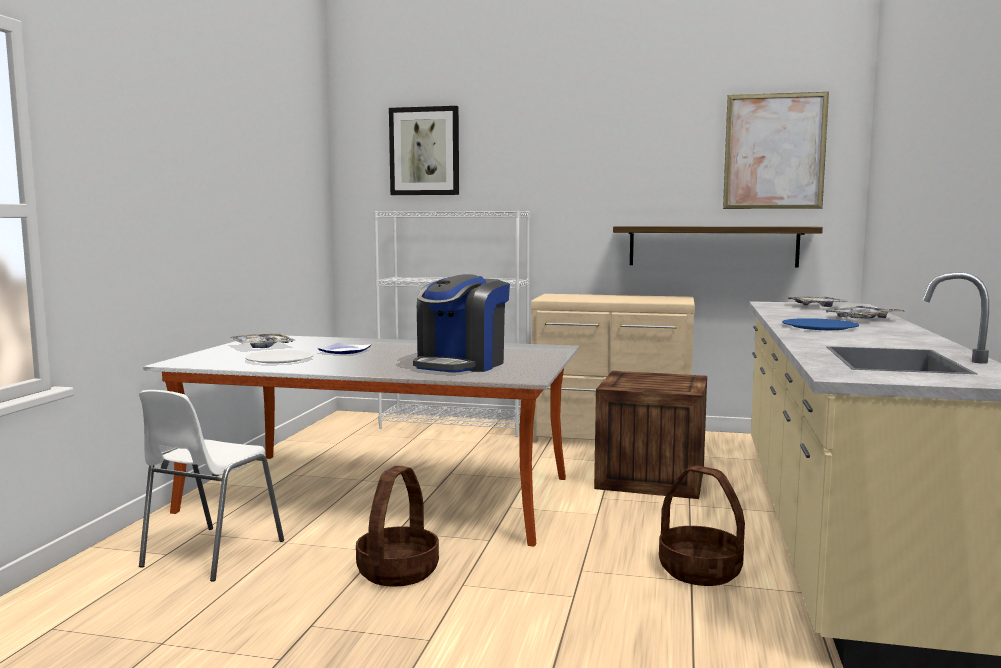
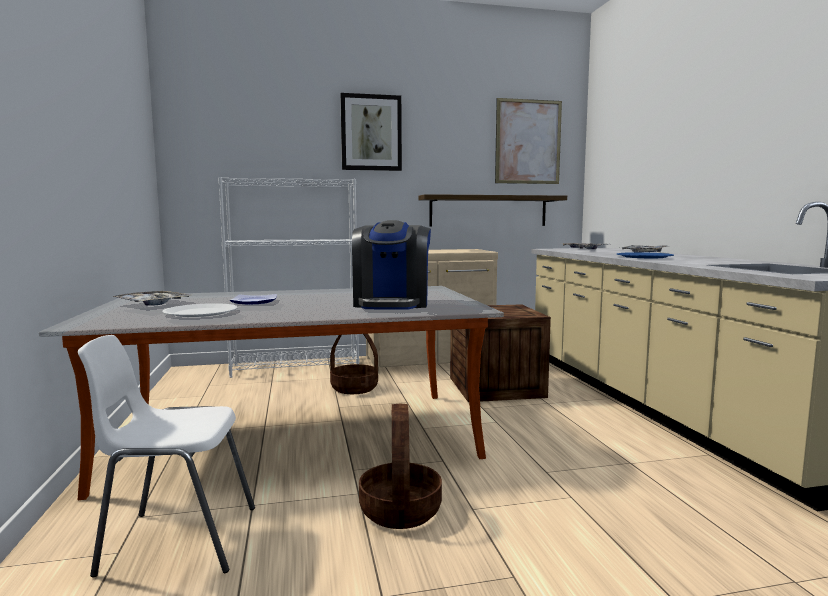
camera: 25 degrees left, 0 degrees up
(210, 555) = (176, 540): white chair -> white chair turned 90 degrees clockwise
(424, 151) = (252, 128): picture -> picture (371, 133)
(700, 571) = (625, 453): basket -> basket (354, 388)

